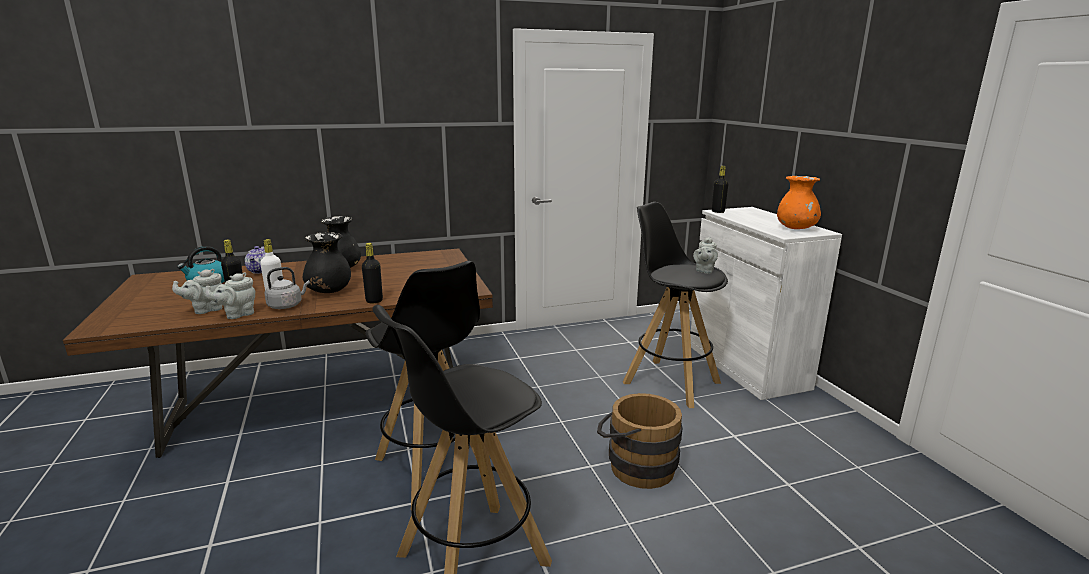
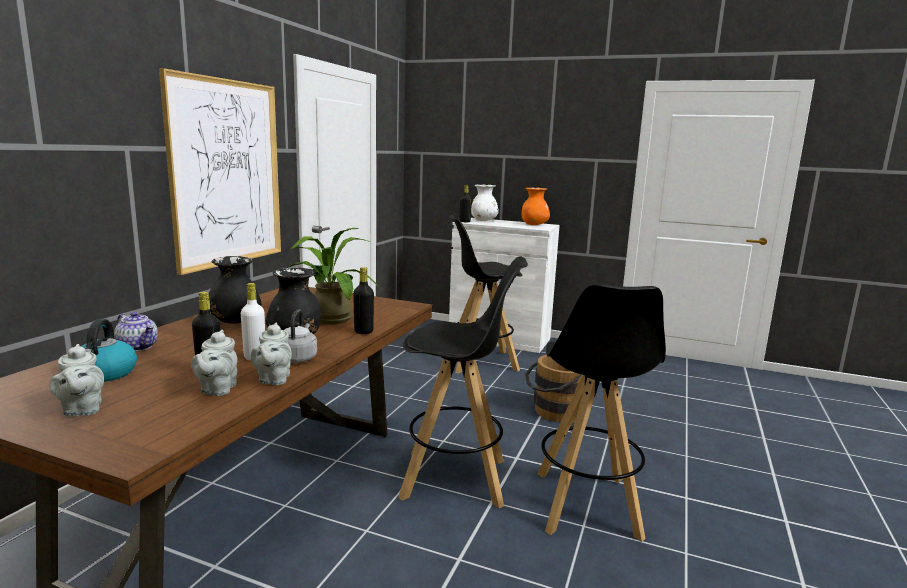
camera: 50 degrees left, 5 degrees down
(392, 282) = (328, 317): none -> potted plant
(418, 145) = (227, 173): none -> picture
(704, 271) = (497, 264): grey teapot -> grey teapot (82, 410)
(749, 213) = (484, 221): none -> white vase

